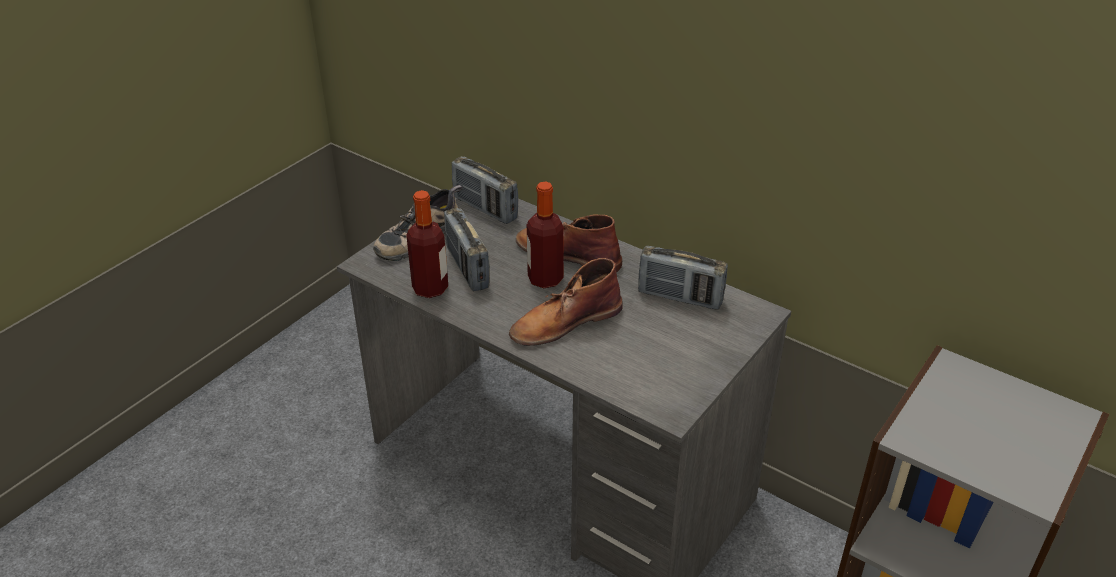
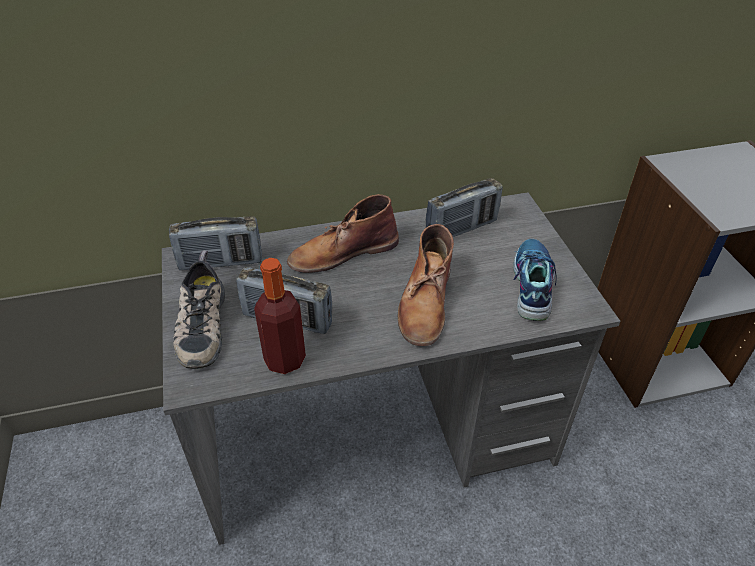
camera: 50 degrees left, 5 degrees up
(545, 279) = (358, 282): bottle -> none
(658, 367) = (531, 285): none -> shoe

